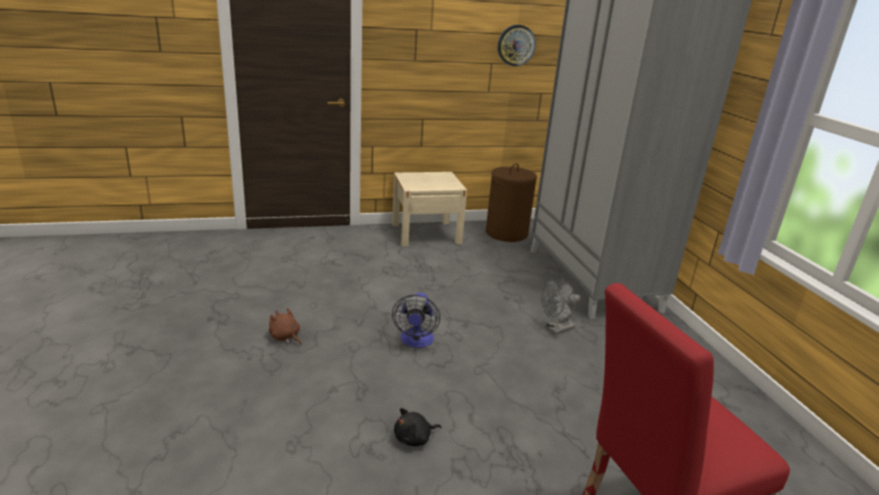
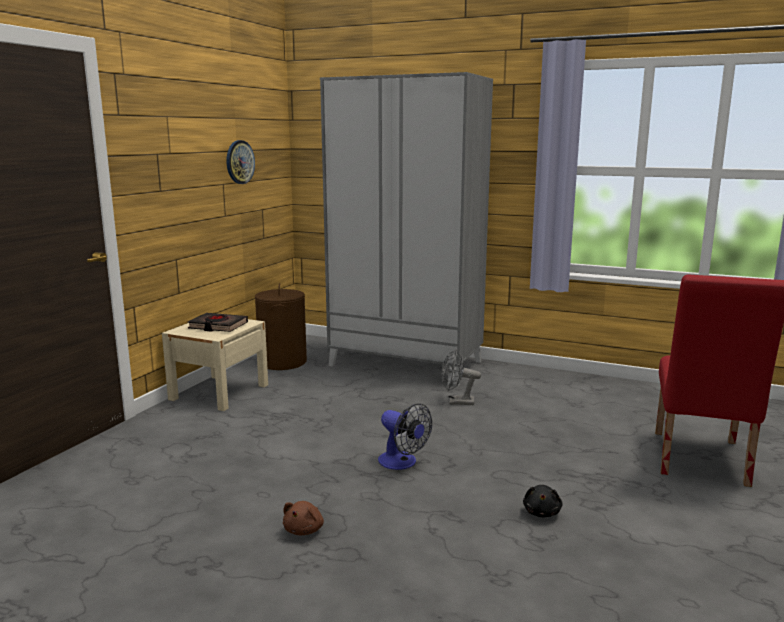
camera: 50 degrees left, 10 degrees down
(285, 337) = (304, 530): brown plush toy -> brown plush toy turned 60 degrees counterclockwise
(431, 181) = (218, 326): none -> black book
(556, 329) = (457, 402): grey fan -> grey fan turned 90 degrees clockwise

